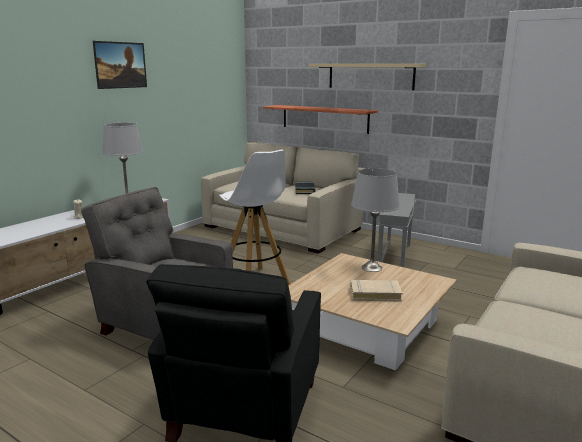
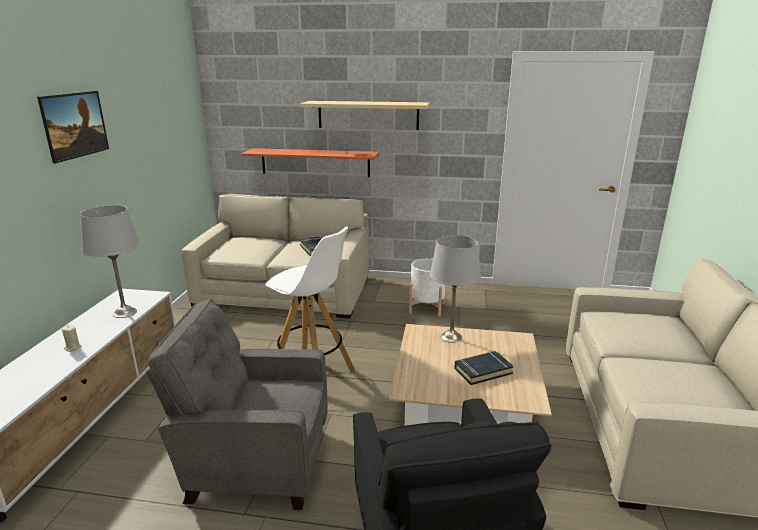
camera: 25 degrees left, 5 degrees up
(375, 294) = (482, 371): beige book -> black book
(395, 258) = (427, 308): grey side table -> white planter

